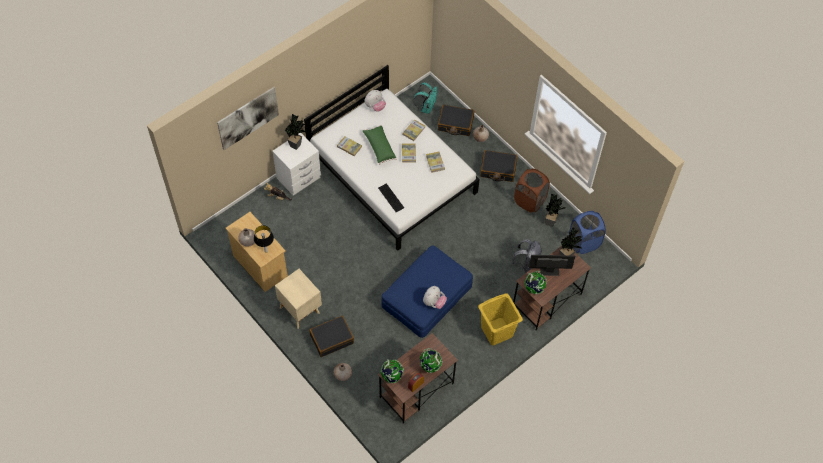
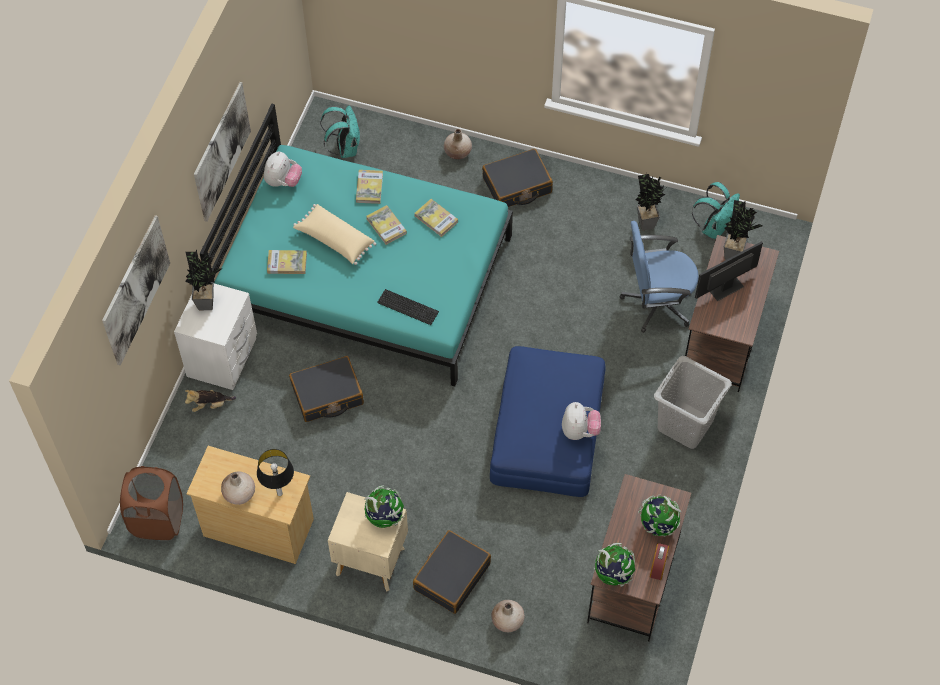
camera: 30 degrees left, 0 degrees up
(339, 74) = (221, 151): none -> picture
(379, 147) = (334, 240): green pillow -> beige pillow
(392, 174) = (365, 275): white bed -> turquoise bed
(455, 124) = (406, 150): black suitcase -> black suitcase (327, 395)
(497, 331) = (685, 423): yellow laundry basket -> grey laundry basket
(526, 264) = (656, 302): grey backpack -> blue office chair
(529, 201) = (595, 208): brown laundry basket -> brown laundry basket (158, 520)
(534, 288) = (722, 325): globe -> globe (385, 517)
(584, 242) = (714, 227): blue laundry basket -> turquoise backpack

